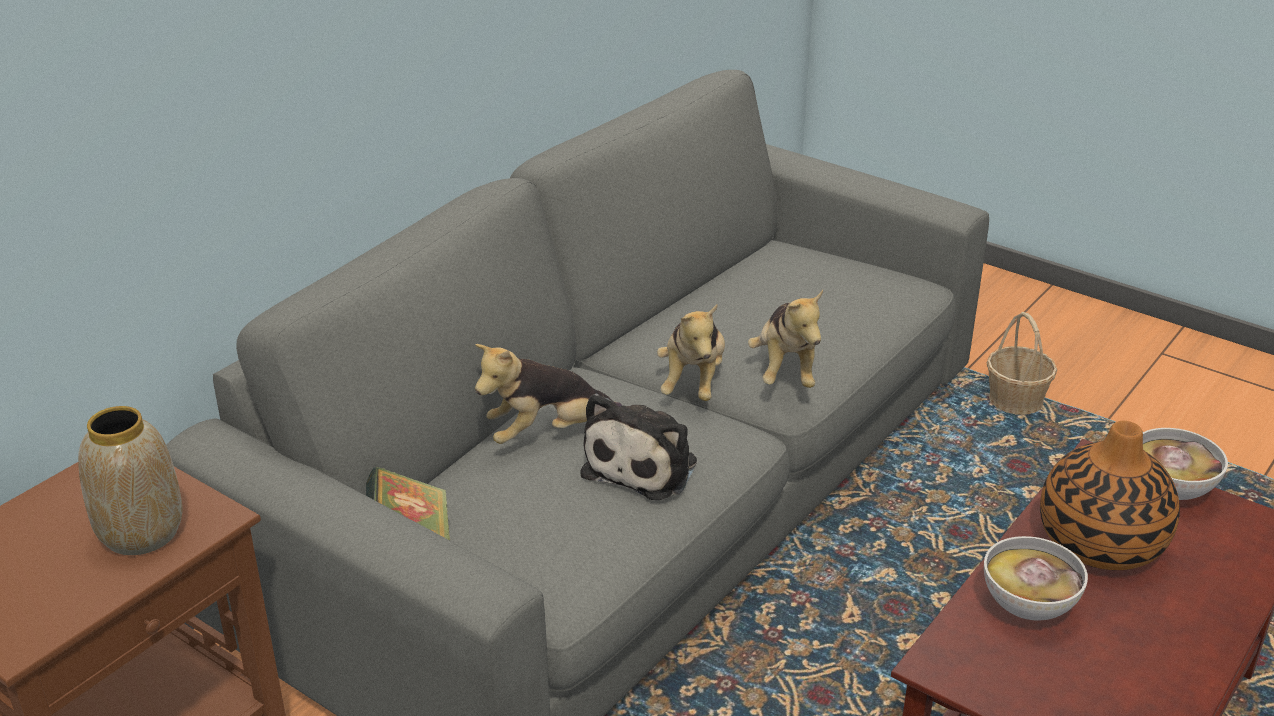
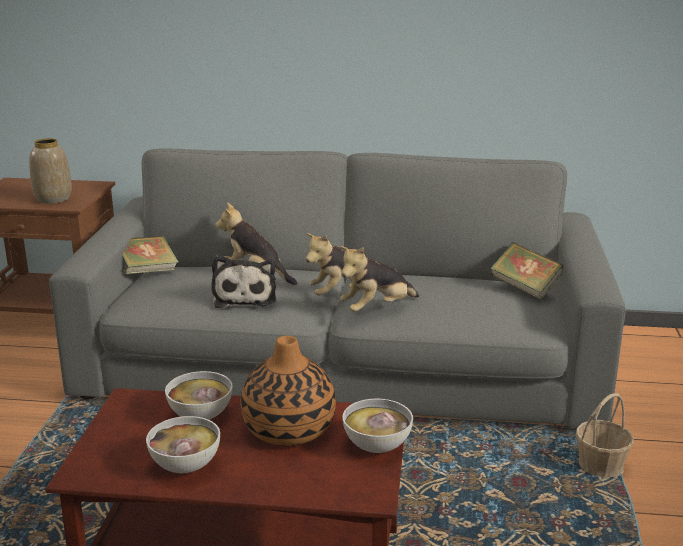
camera: 60 degrees right, 10 degrees down
(644, 465) = (245, 297): plush toy -> plush toy turned 90 degrees counterclockwise
(797, 252) = (525, 288): none -> book
(1157, 654) = (185, 466): none -> bowl

